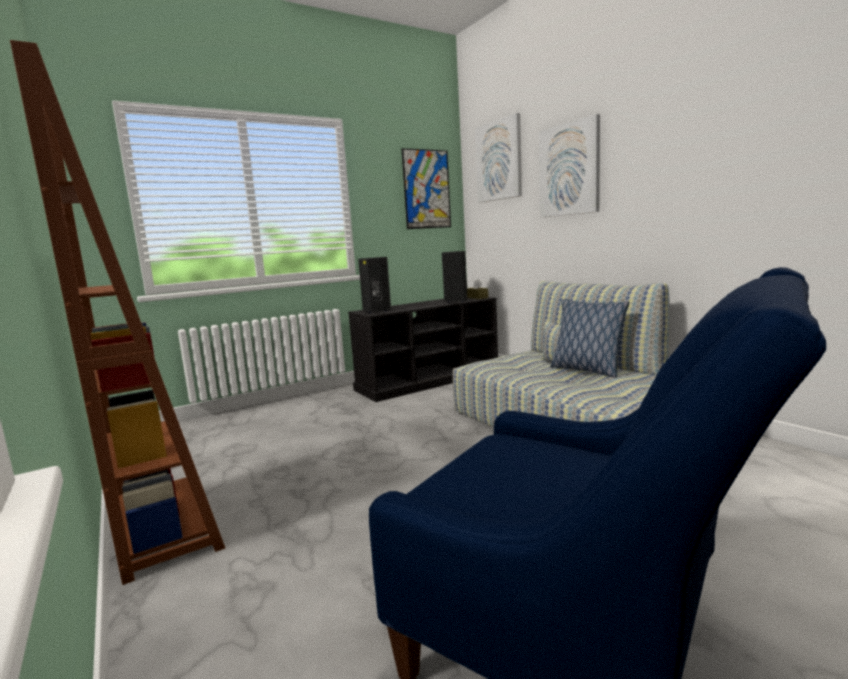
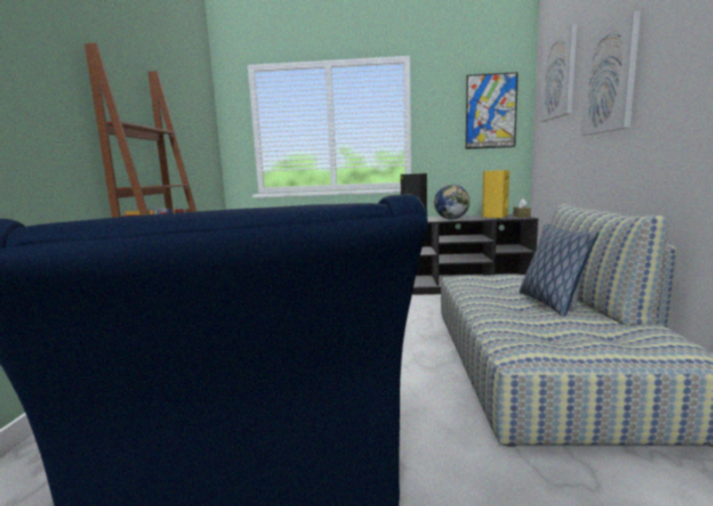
camera: 35 degrees right, 0 degrees up
(419, 306) = (452, 219): none -> globe
(455, 301) = (494, 217): black speaker -> yellow speaker

